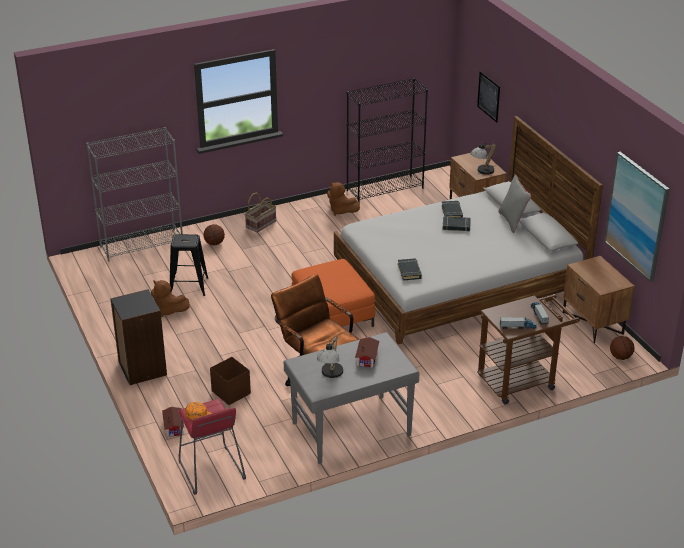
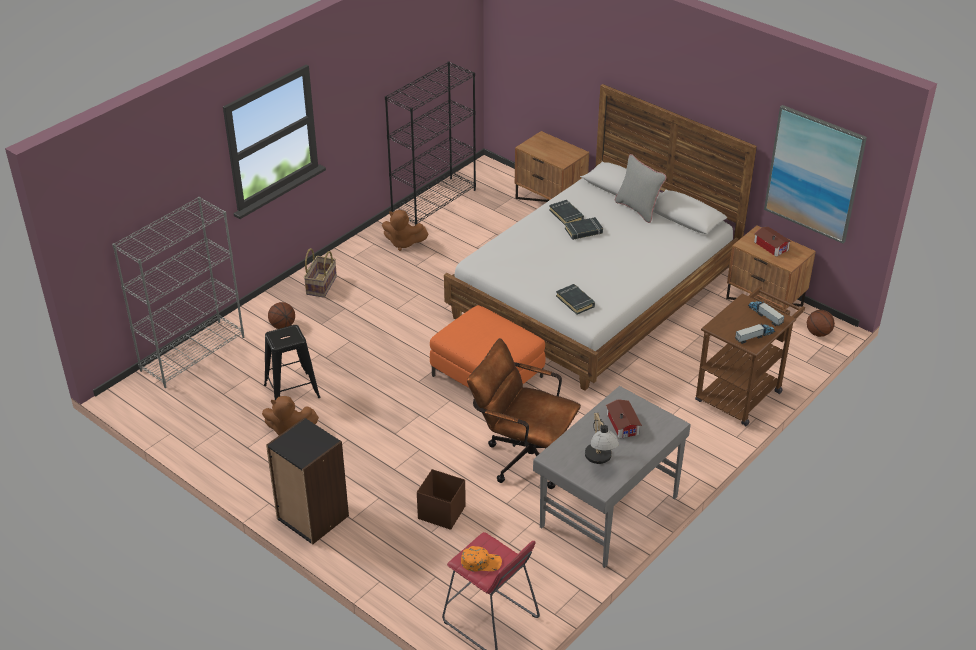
camera: 25 degrees left, 5 degrees up
(174, 426) = (405, 579): toy house -> toy house (771, 245)
(482, 172) = (562, 157): table lamp -> none
(488, 96) = (549, 66): picture -> none

